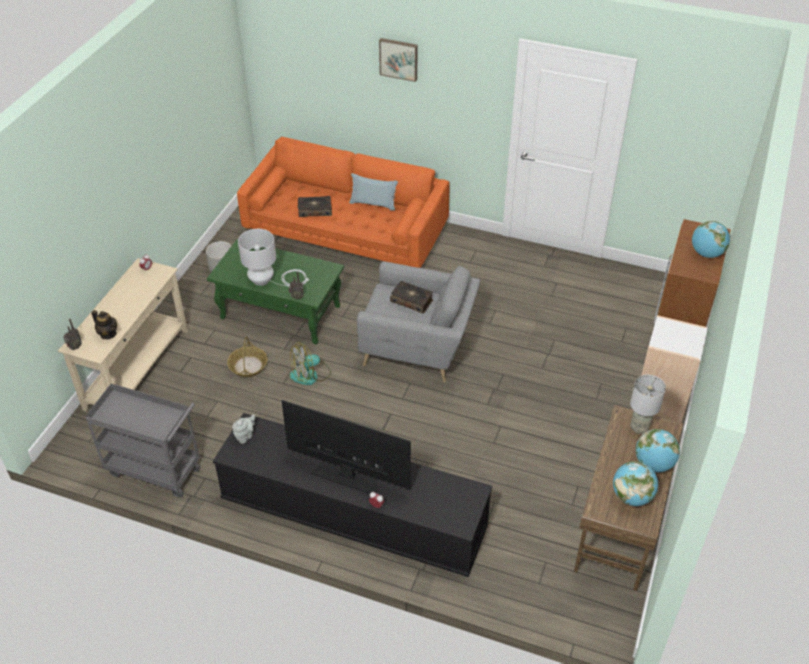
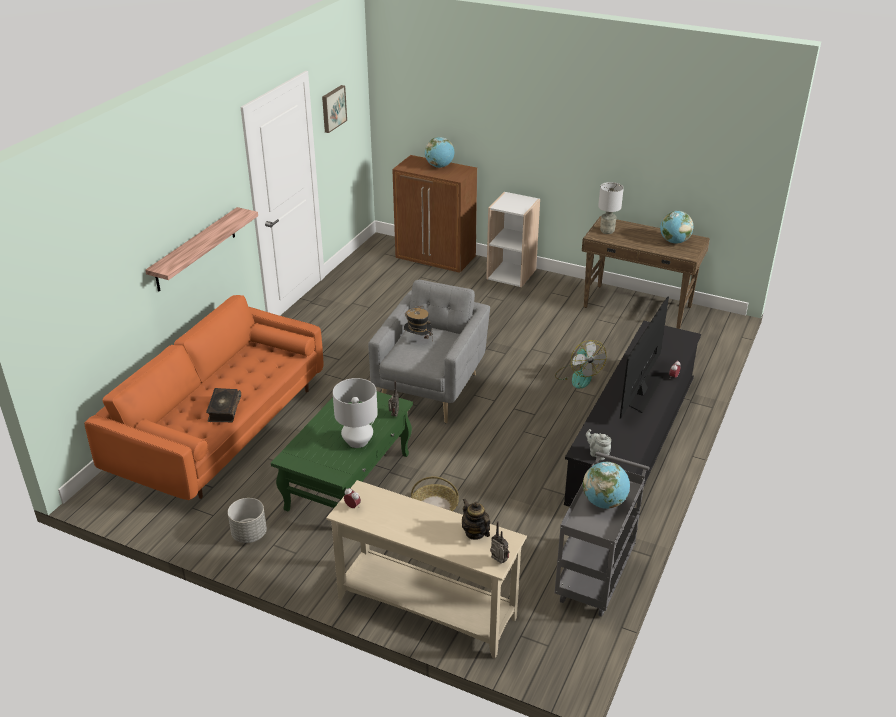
camera: 85 degrees left, 10 degrees down
(108, 334) = (475, 532): teapot -> teapot turned 75 degrees counterclockwise
(310, 375) = (455, 459): fan -> fan (578, 376)
(373, 204) = (230, 368): blue pillow -> none
(399, 58) = (165, 204): picture -> picture (333, 108)
(412, 301) = (418, 340): book -> hat
(424, 113) = (195, 249): none -> shelf
(654, 464) = (642, 230): globe -> globe (604, 502)

